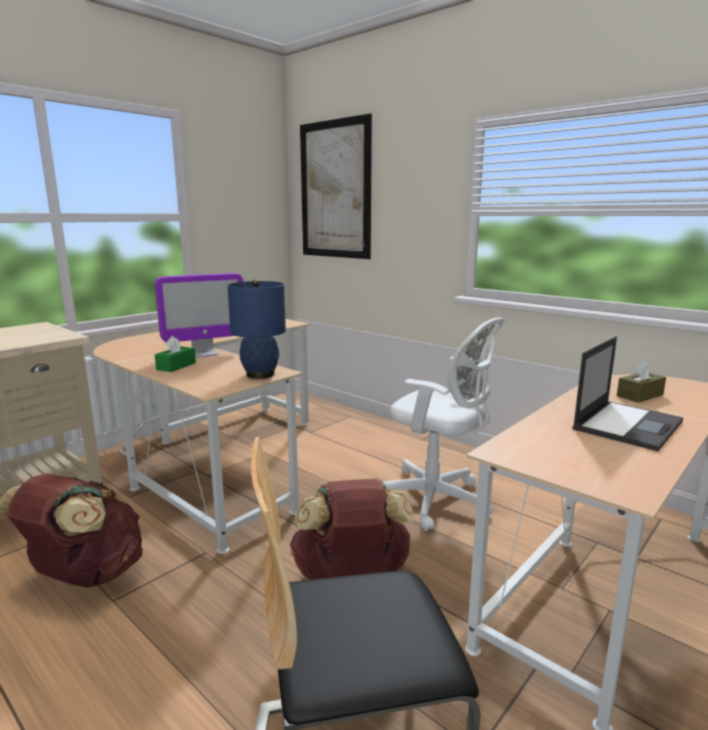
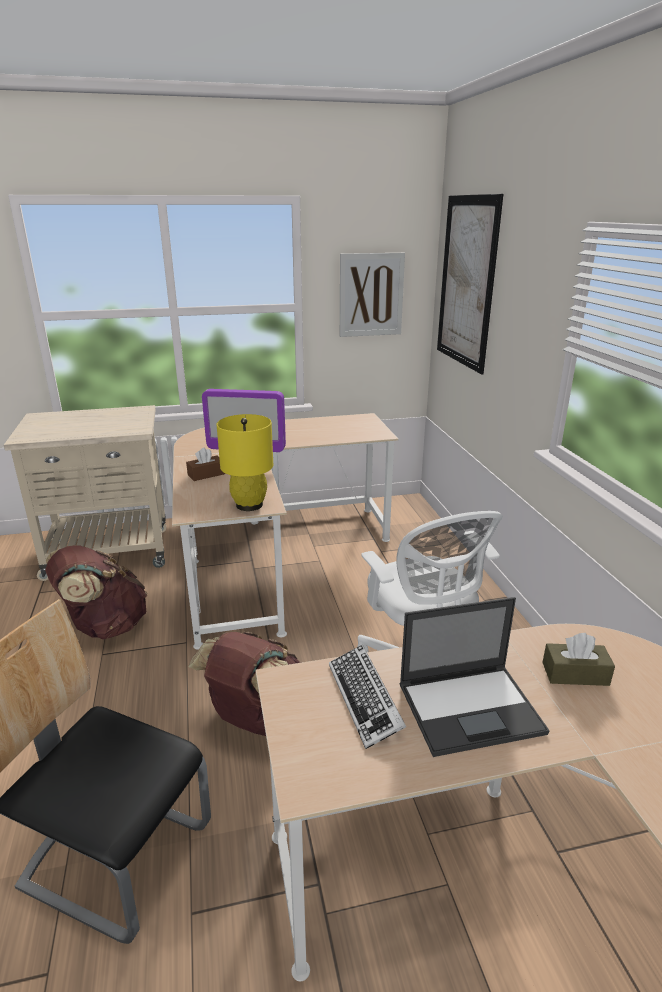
camera: 35 degrees right, 10 degrees up
(176, 366) = (206, 474): green tissue box -> brown tissue box
(243, 208) = (371, 295): none -> picture
(260, 374) = (249, 505): blue table lamp -> yellow table lamp
(567, 442) = (365, 699): none -> keyboard

